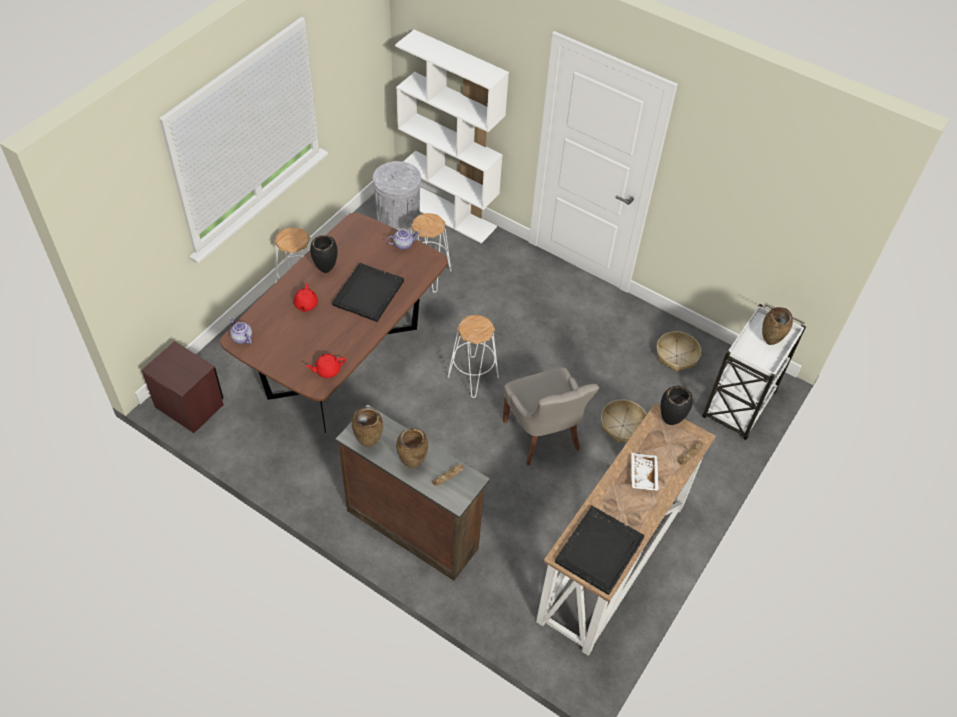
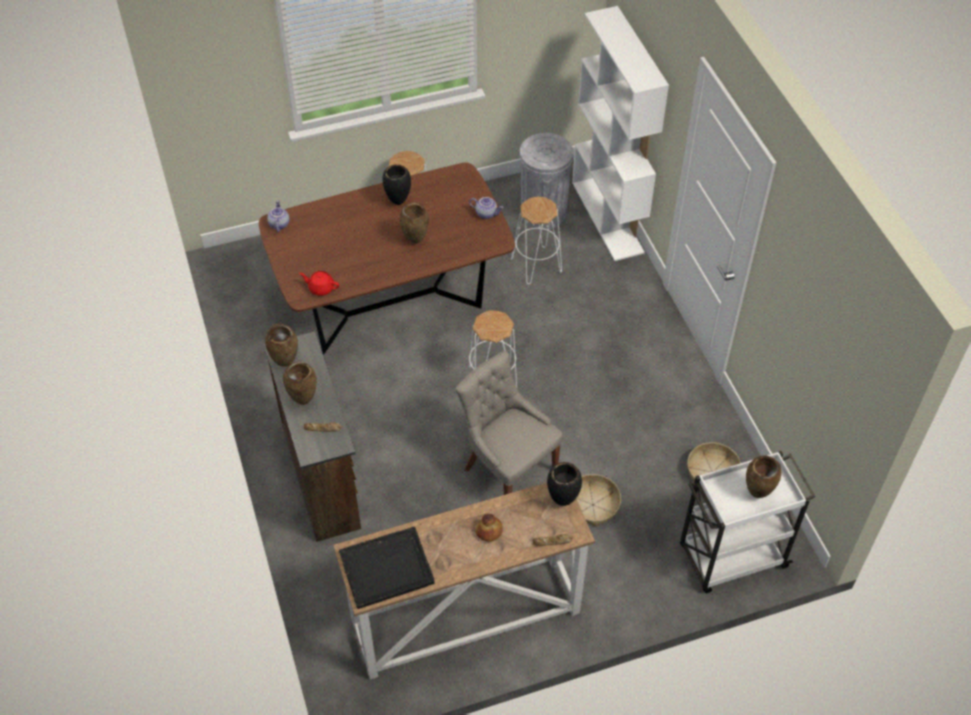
camera: 40 degrees right, 0 degrees up
(189, 405) = (238, 270): brown nightstand -> none
(306, 305) = (354, 223): red teapot -> none
(368, 293) = (415, 241): black tray -> brown vase
(543, 436) = (507, 469): grey chair -> grey chair turned 120 degrees clockwise
(642, 475) = (488, 531): white tray -> bread

